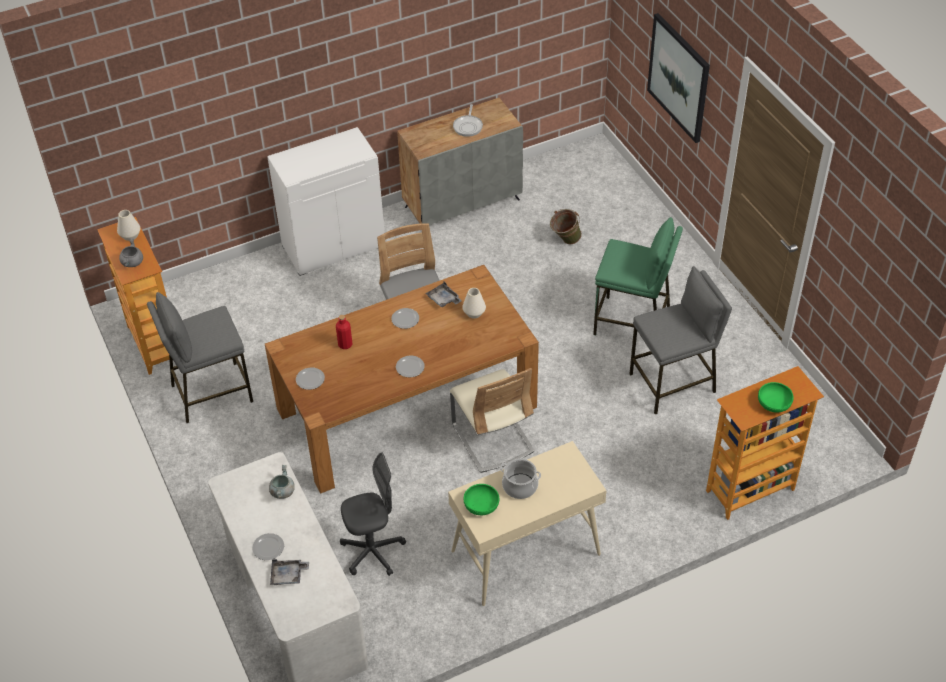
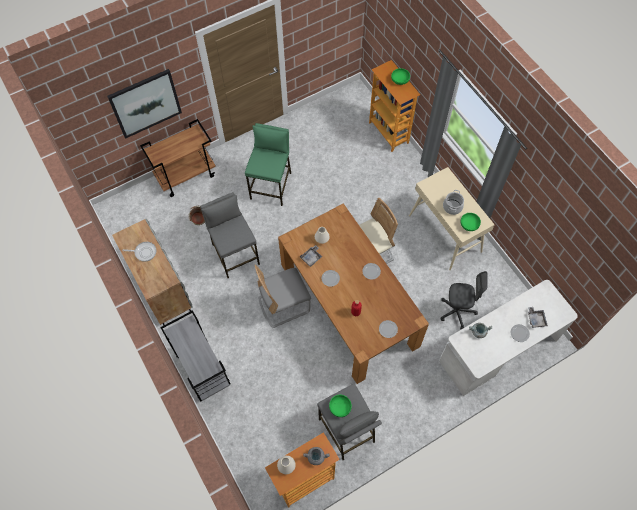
camera: 95 degrees left, 15 degrees up
(210, 325) = (340, 407): none -> green bowl
(334, 245) = (202, 369): white cabinet -> grey cart
(372, 552) = (457, 311): grey office chair -> grey office chair turned 120 degrees clockwise
(652, 225) = (186, 175): none -> brown cart
(673, 384) = (318, 165): grey stool -> grey stool (235, 254)

